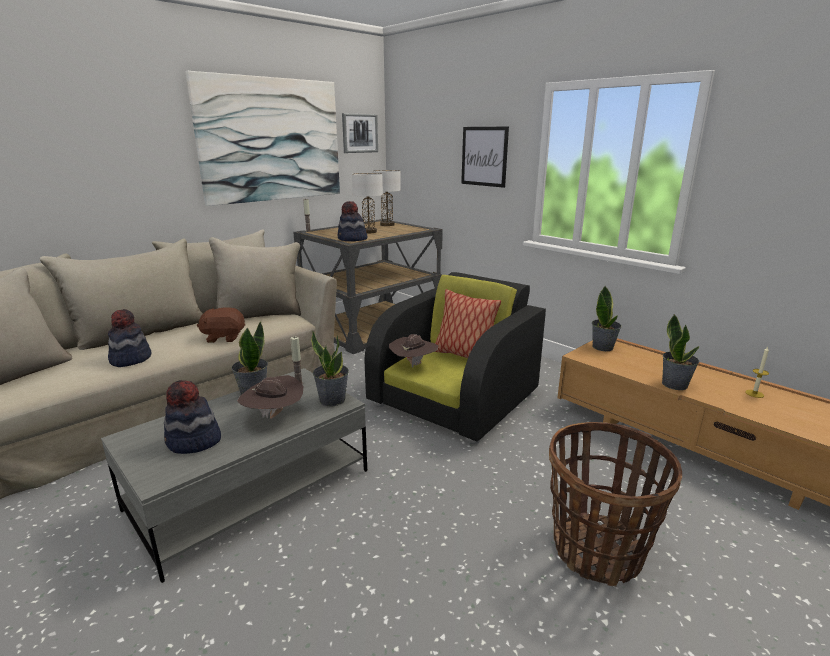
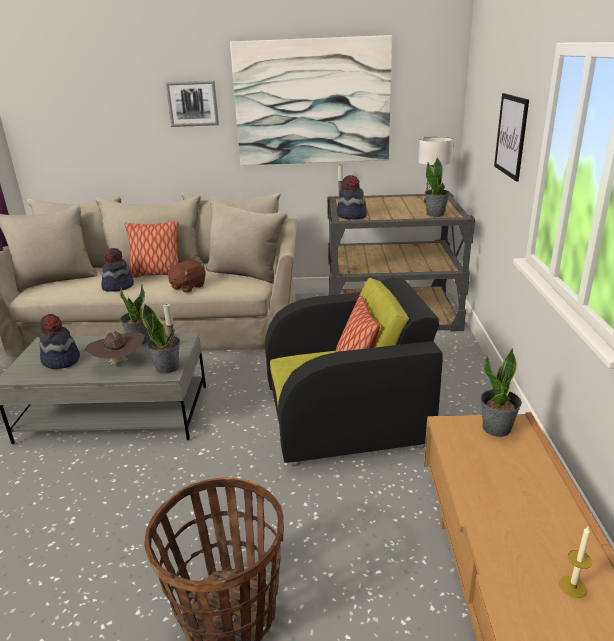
camera: 45 degrees right, 5 degrees up
(160, 338) = (156, 275): none -> pillow
(224, 337) = (187, 287): brown plush toy -> brown plush toy turned 90 degrees counterclockwise
(359, 133) = (425, 91): picture -> picture (192, 103)
(368, 232) = (391, 208): table lamp -> none
(413, 364) = (297, 363): brown hat -> none
(675, 384) = (485, 513): potted plant -> potted plant (435, 214)

